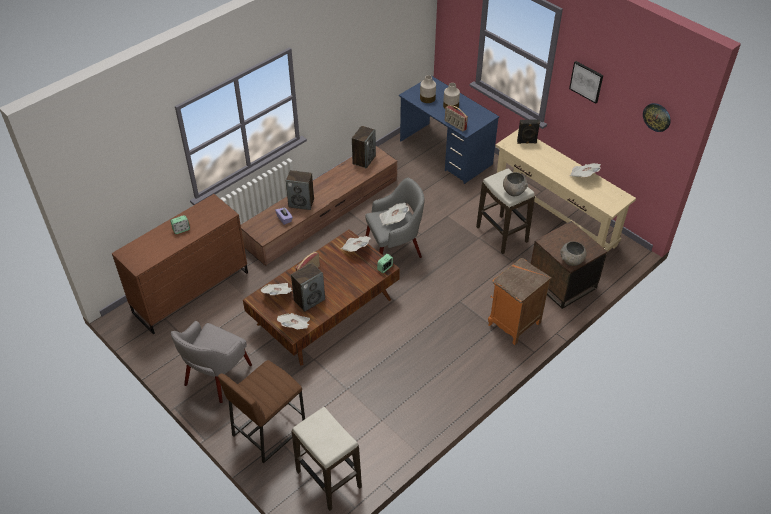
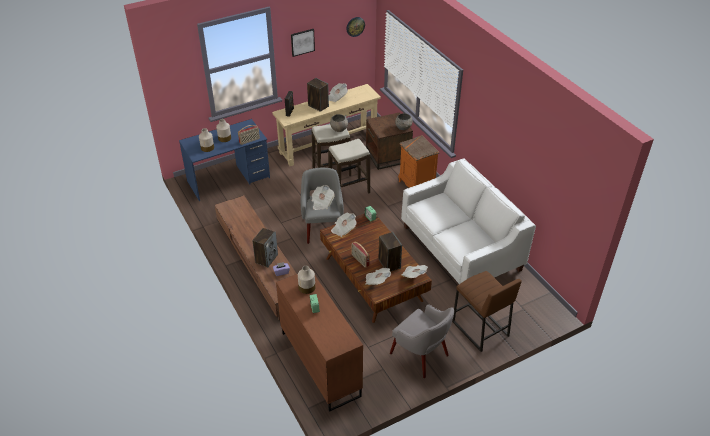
camera: 75 degrees left, 5 degrees down
(210, 217) = (306, 287): none -> beige vase
(329, 479) = (528, 301): stool -> stool (349, 190)
(364, 160) = (232, 213): speaker -> speaker (318, 106)
(406, 391) = (461, 248): none -> white sofa

